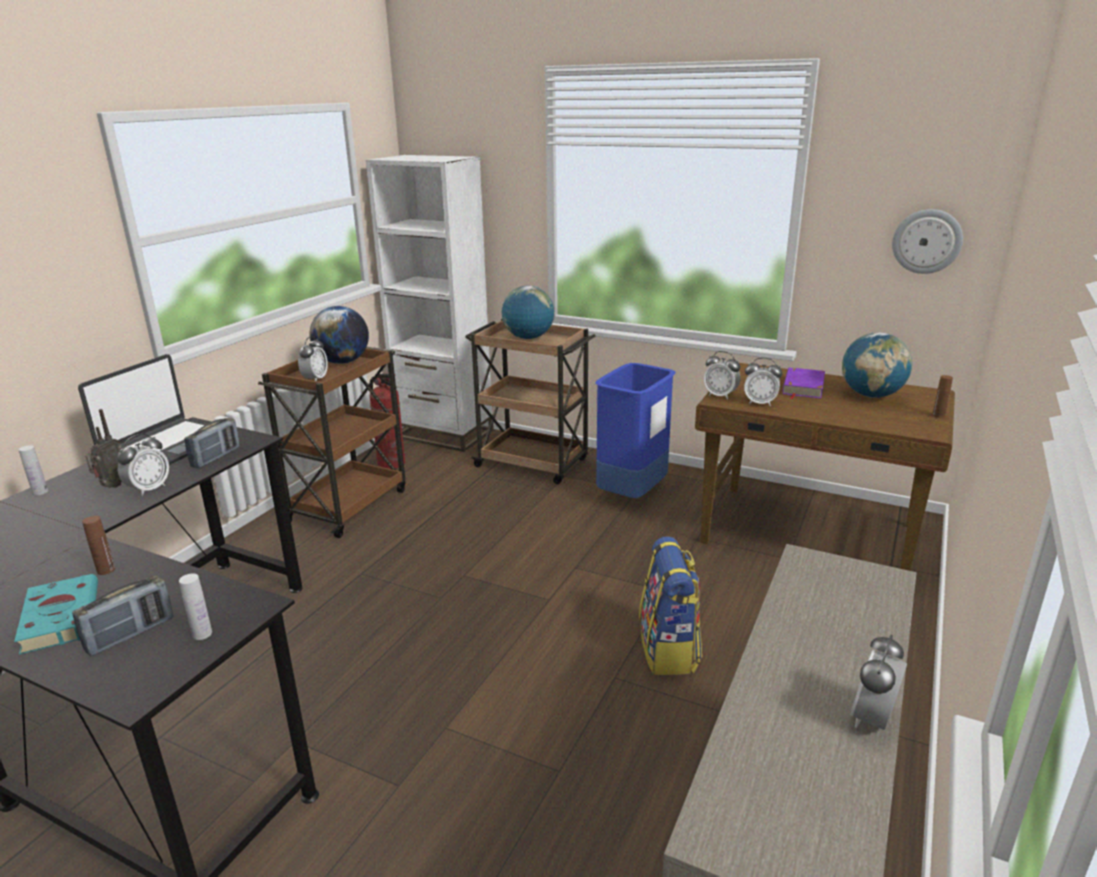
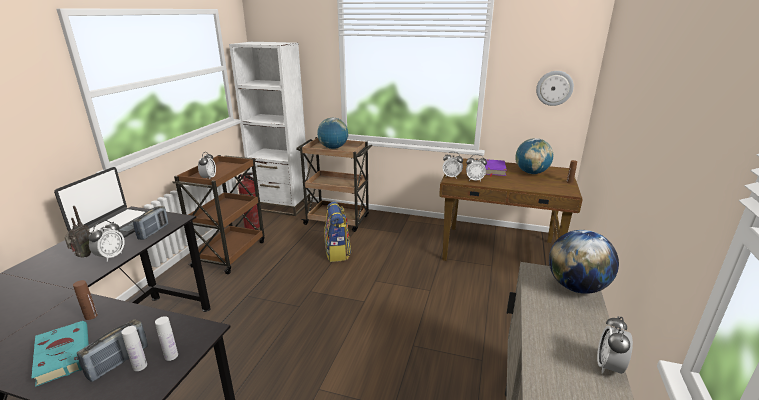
camera: 10 degrees left, 0 degrees up
(40, 492) = (31, 264): white bottle -> white bottle (140, 366)
(343, 362) = (224, 166): globe -> globe (576, 287)
(632, 494) = (398, 235): blue trash can -> none
(669, 650) = (440, 325): backpack -> backpack (337, 252)

